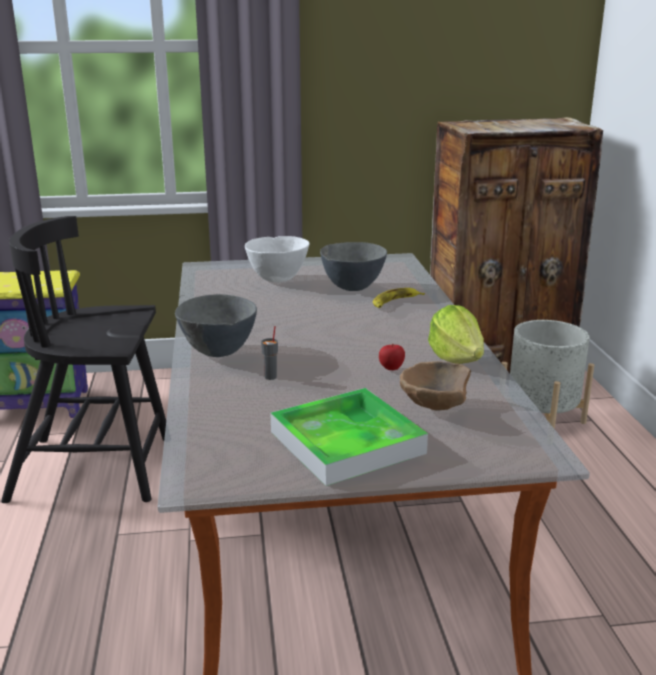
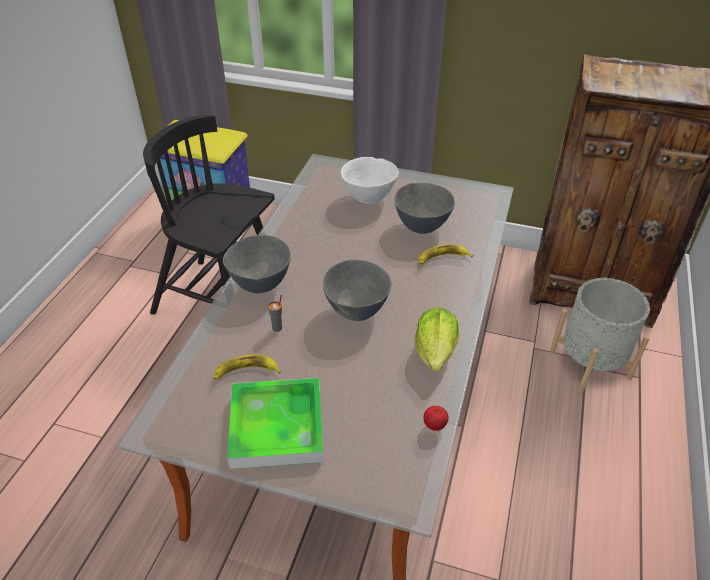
camera: 25 degrees right, 20 degrees up
(267, 413) = (246, 371): none -> banana
(347, 349) = (357, 311): none -> grey bowl
(391, 369) = (373, 348): apple -> apple (434, 426)
(432, 406) = (370, 407): brown bowl -> none

